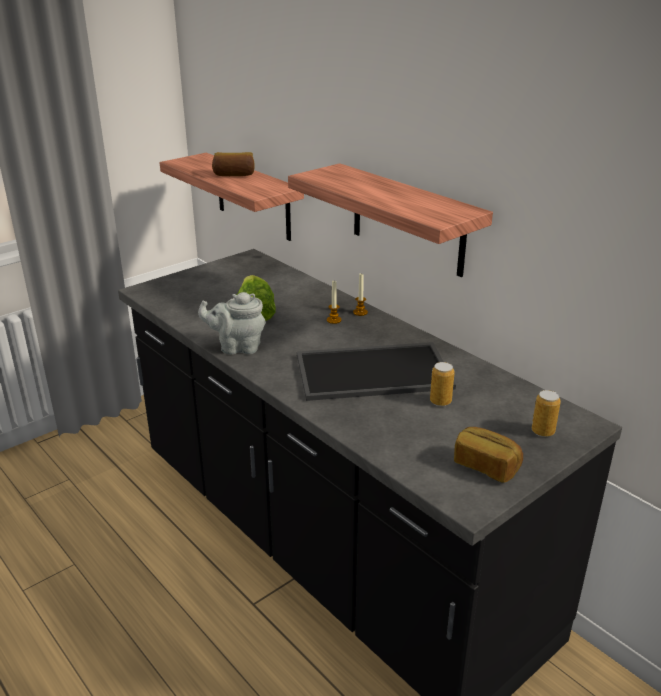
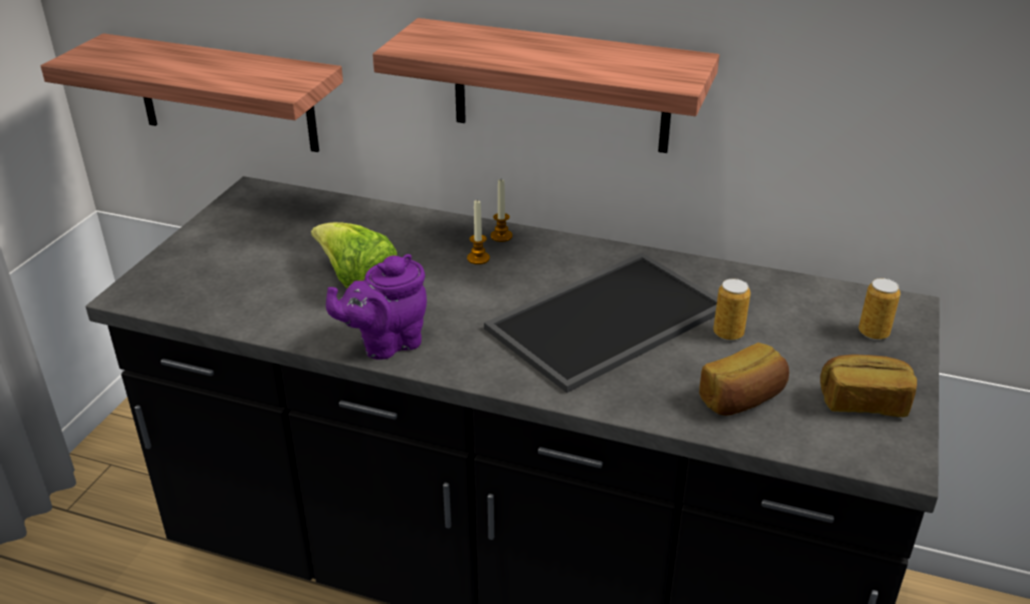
camera: 30 degrees left, 5 degrees up
(234, 175) = (204, 64): bread -> bread (743, 399)
(237, 347) = (386, 343): grey teapot -> purple teapot

